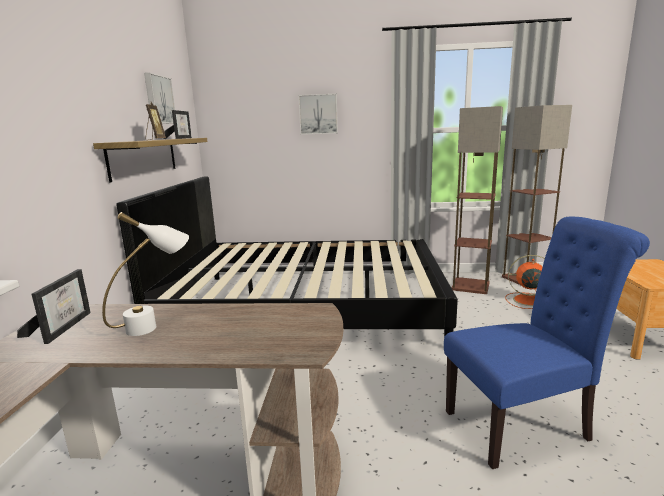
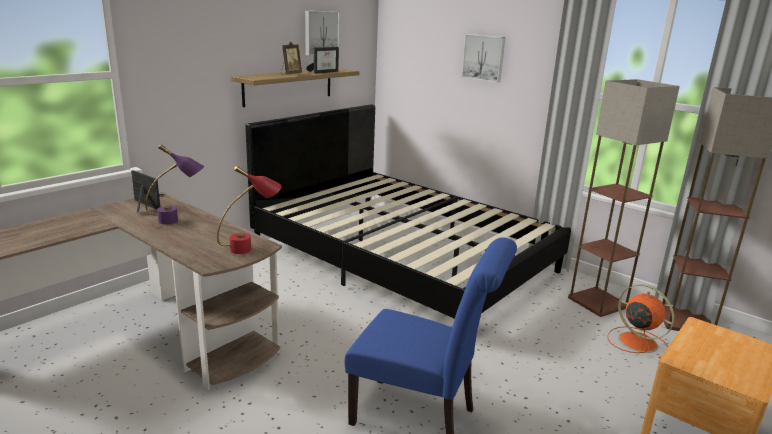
camera: 35 degrees right, 5 degrees up
(63, 327) = (142, 206): picture frame -> picture frame turned 90 degrees counterclockwise
(155, 324) = (177, 221): white table lamp -> purple table lamp
(309, 316) = (251, 248): none -> red table lamp

